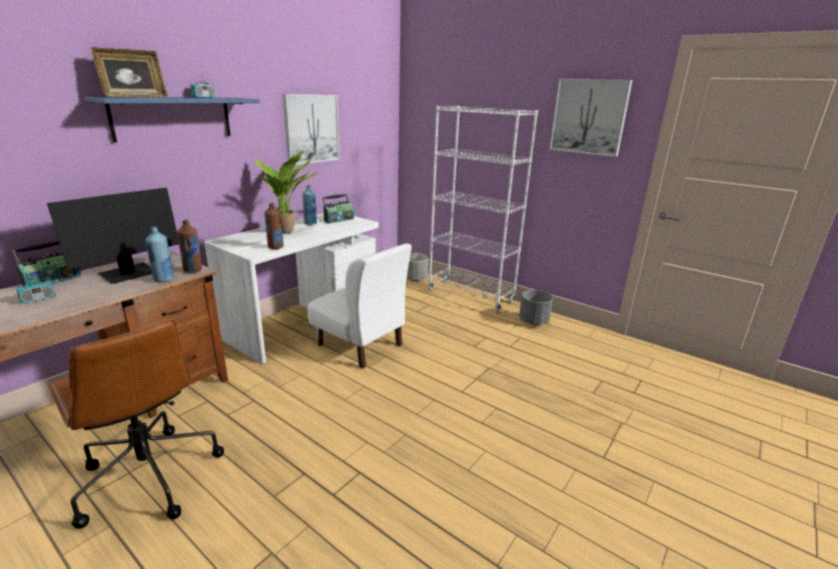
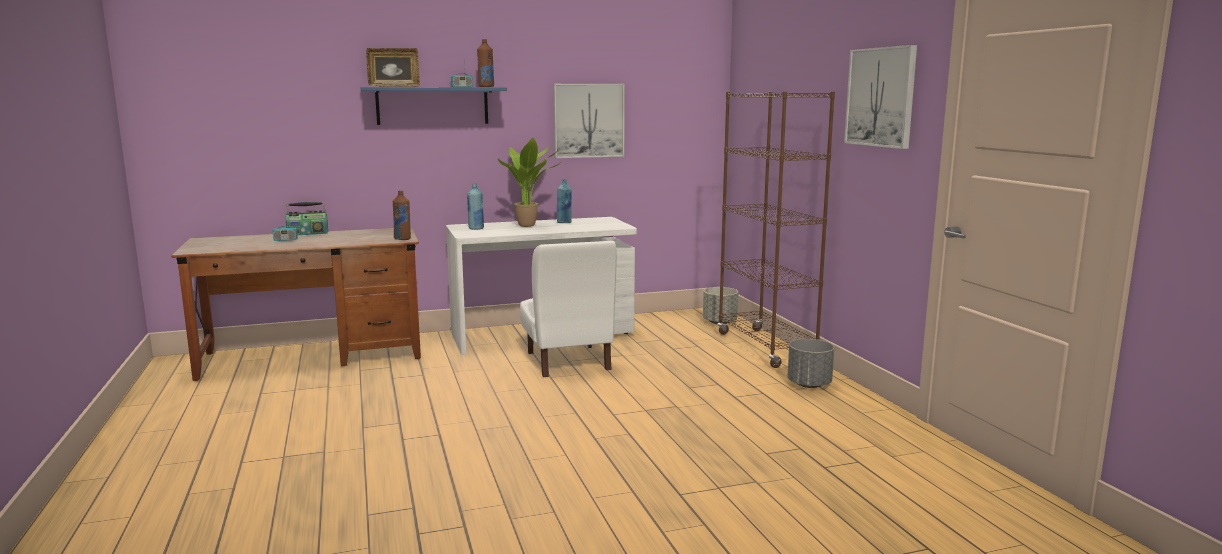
camera: 35 degrees right, 10 degrees down
(128, 274) = (357, 236): monitor -> none
(148, 476) = (302, 395): brown office chair -> none
(164, 279) = (374, 241): blue bottle -> blue bottle (476, 228)
(275, 247) = (494, 233): brown bottle -> brown bottle (486, 87)
(338, 220) = (598, 223): radio -> none
(470, 296) = (765, 348): white bookcase -> brown bookcase

